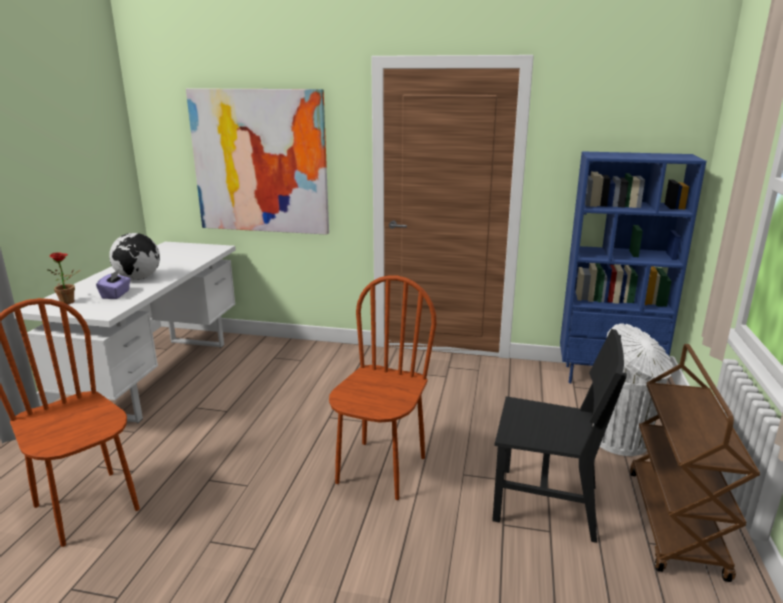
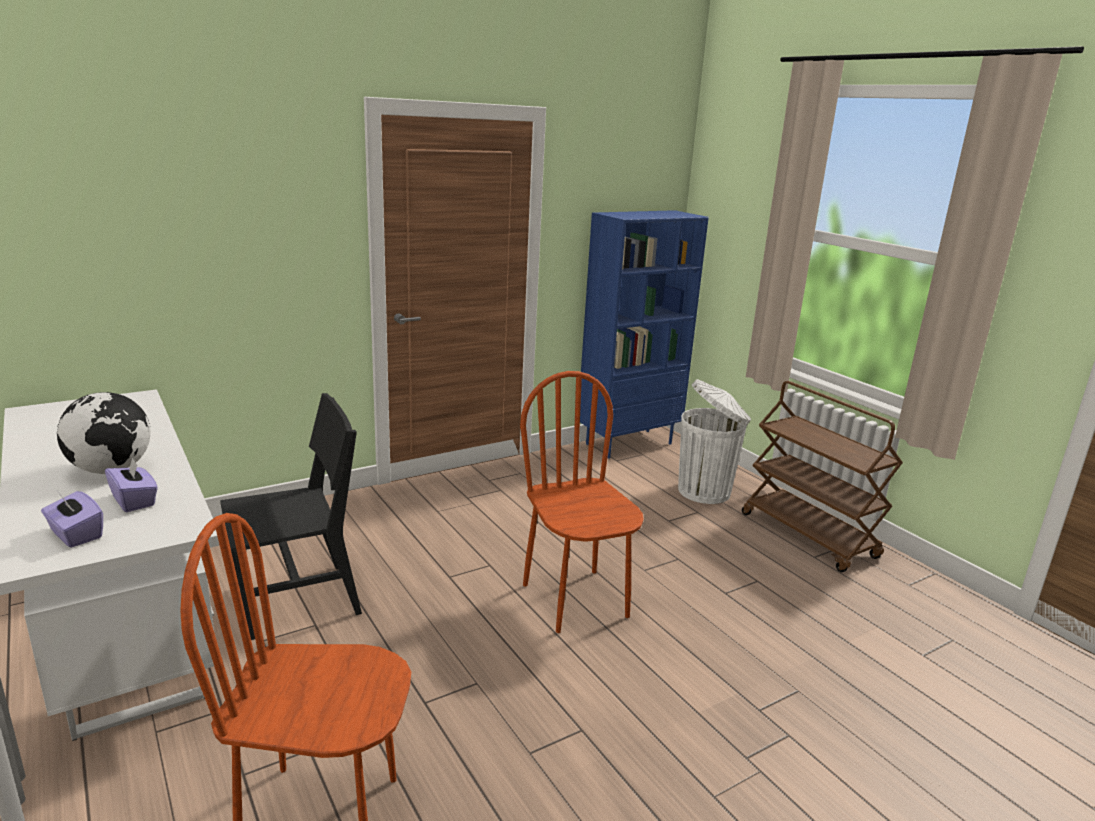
camera: 45 degrees left, 0 degrees up
(70, 302) = (75, 535): potted plant -> purple tissue box
(260, 162) = (195, 251): picture -> none
(546, 503) = (727, 562): black chair -> black chair (297, 600)

